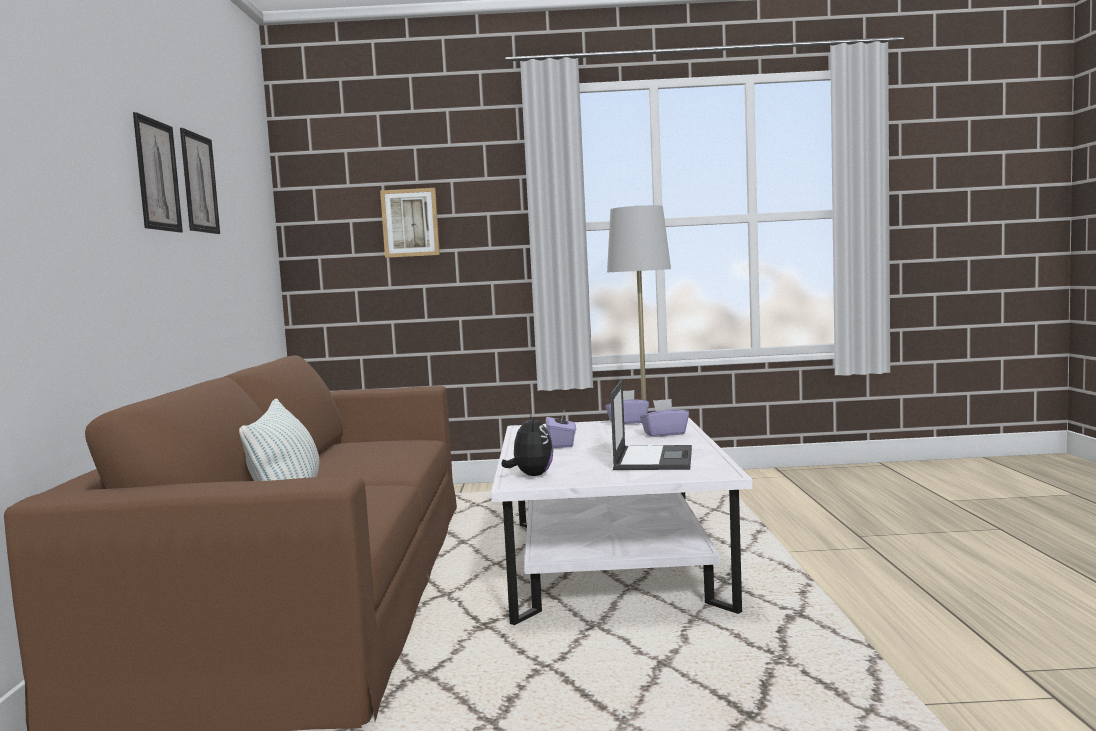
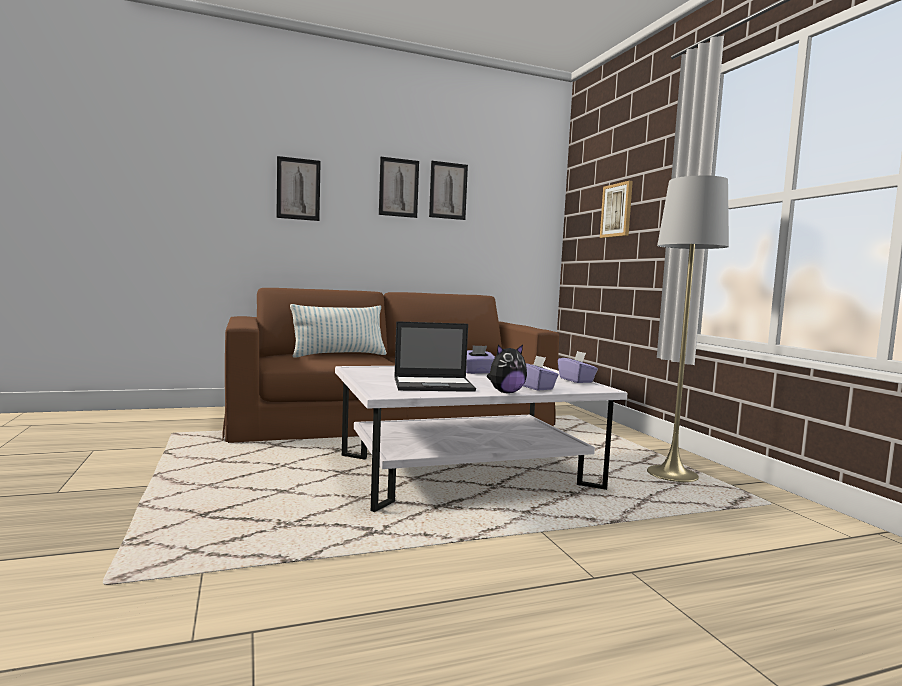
camera: 70 degrees right, 0 degrees up
(46, 172) = (298, 189): none -> picture
(531, 475) = (377, 369): plush toy -> plush toy (506, 392)

